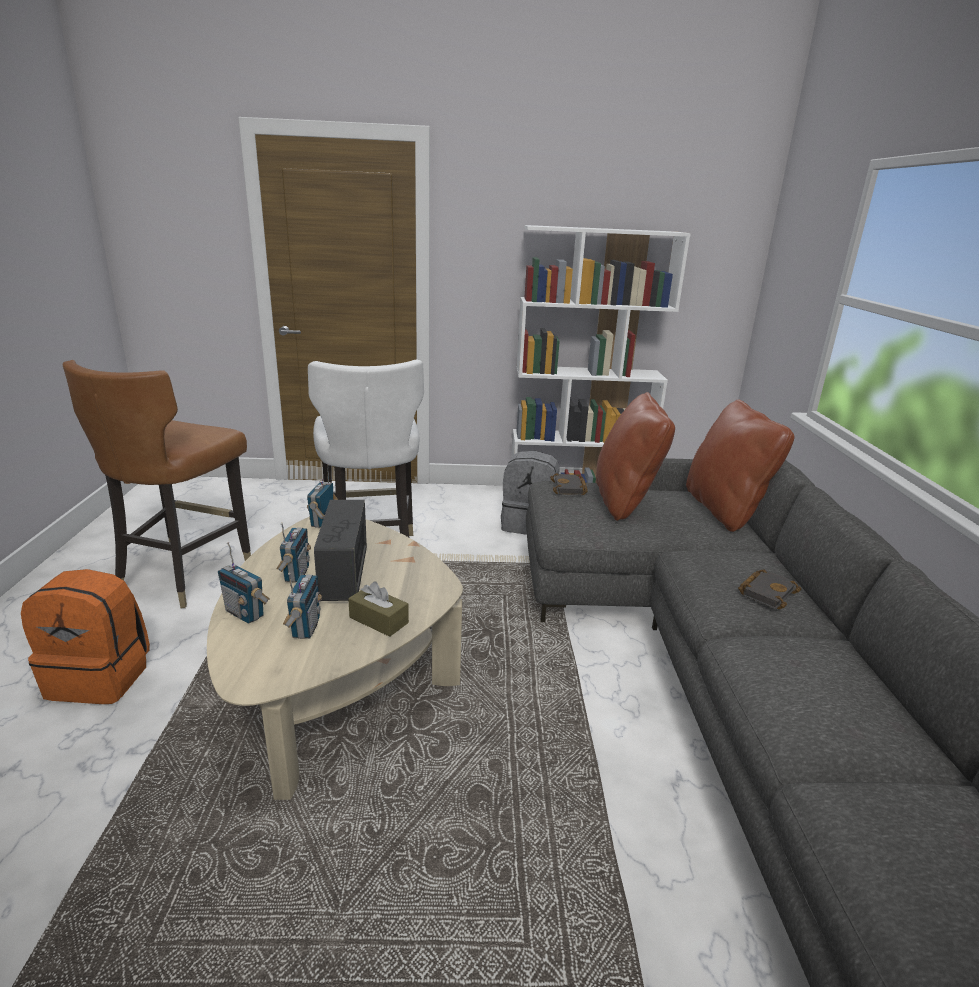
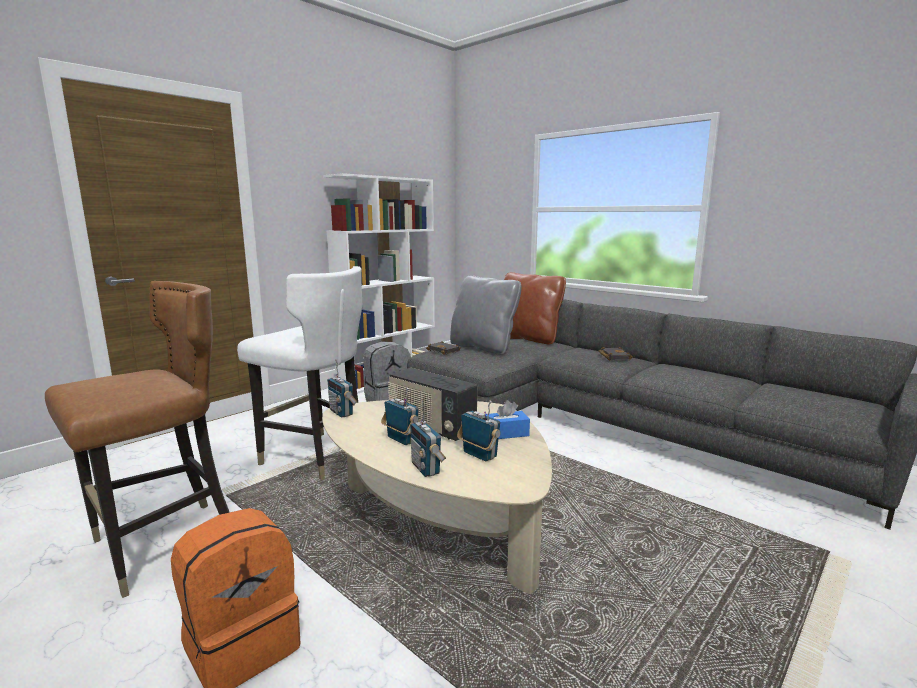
camera: 45 degrees left, 10 degrees down
(184, 575) = (163, 545): brown chair -> brown chair turned 105 degrees counterclockwise
(245, 613) = (426, 469): radio -> radio turned 75 degrees clockwise
(378, 620) = (505, 433): brown tissue box -> blue tissue box
(625, 501) = (483, 347): brown pillow -> grey pillow

